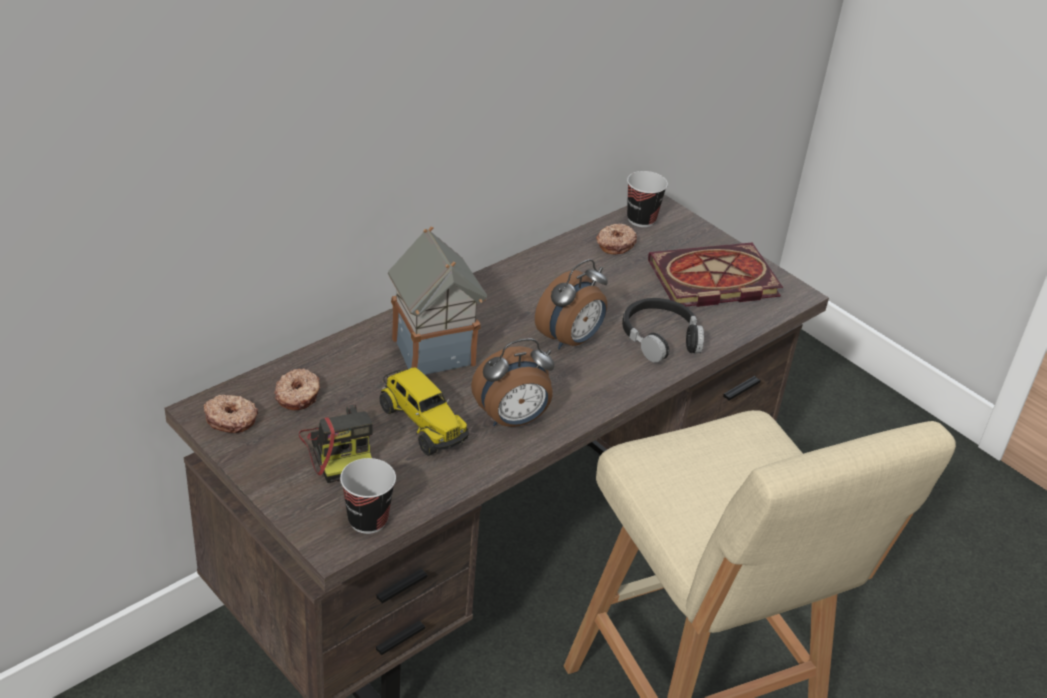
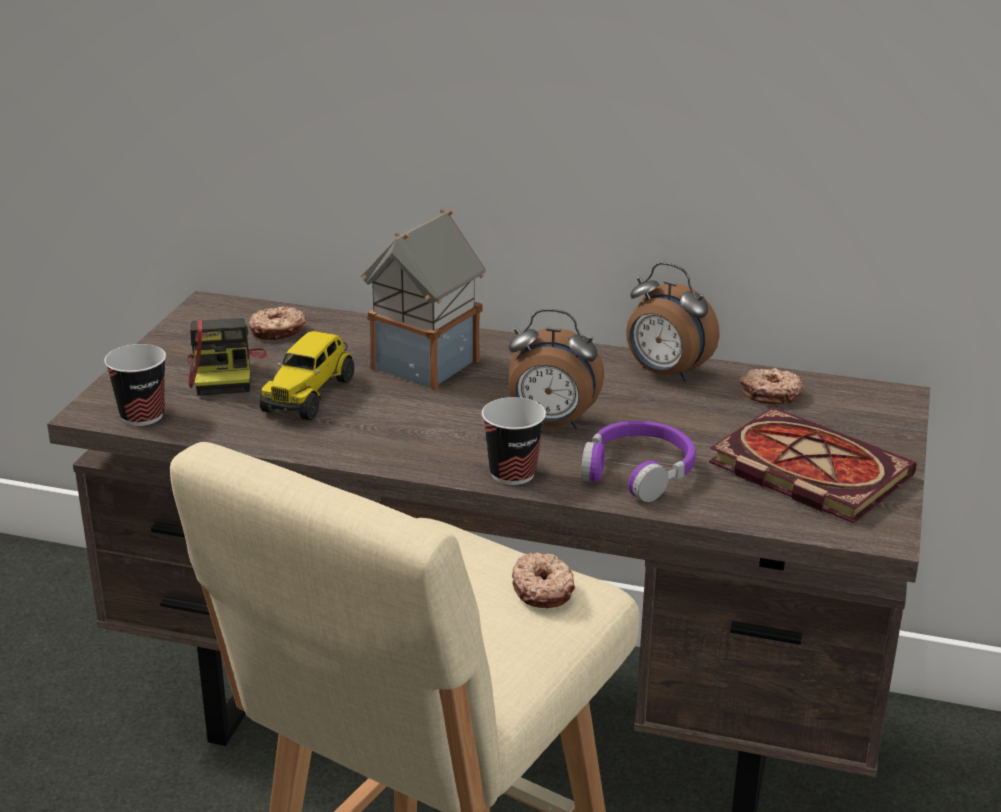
camera: 60 degrees right, 10 degrees down
(231, 419) = (211, 317): donut -> donut (543, 589)
(340, 449) = (225, 372): camera -> camera turned 45 degrees counterclockwise
(512, 420) = (373, 435): alarm clock -> alarm clock (665, 373)
(641, 219) = (848, 393): cup -> cup (512, 473)
(660, 337) = (638, 471): black headphones -> purple headphones

